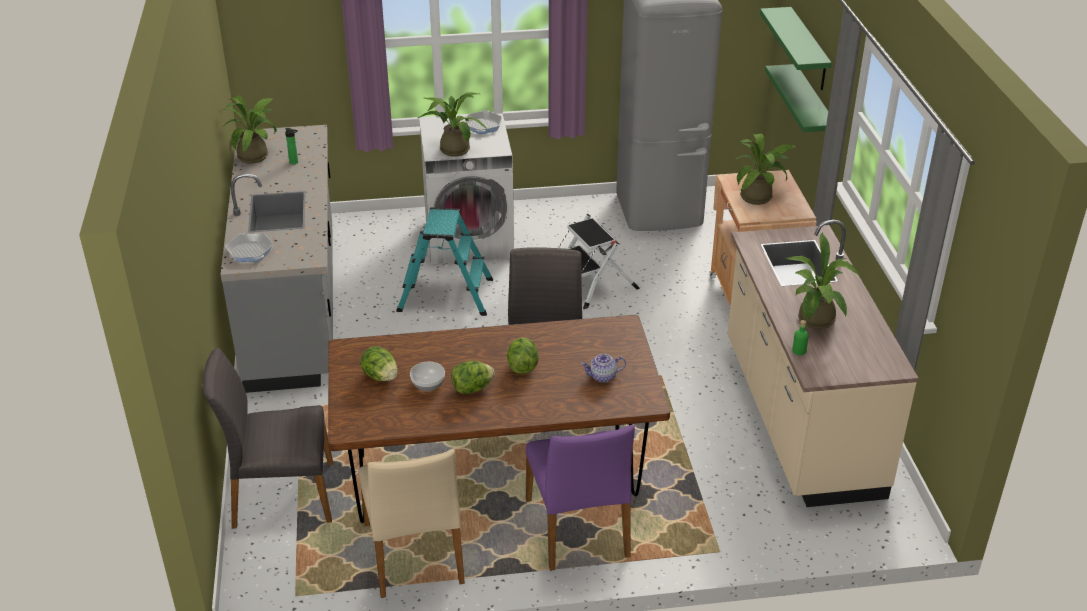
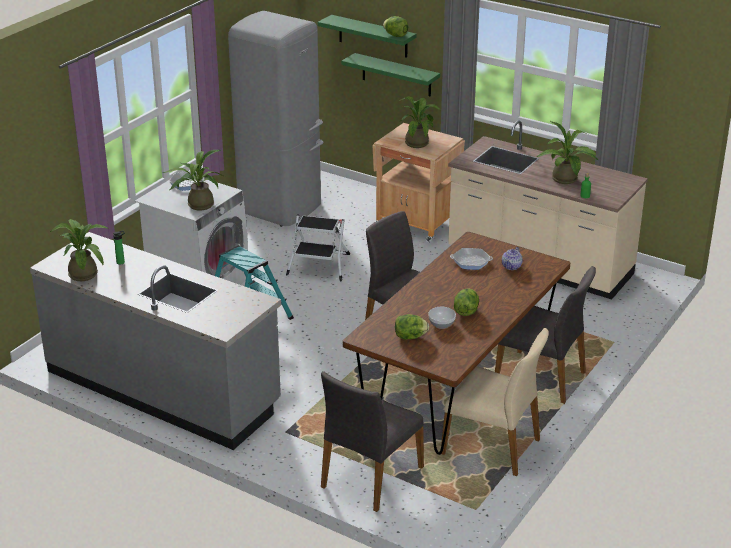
camera: 50 degrees left, 5 degrees down
(250, 251) = (215, 320): frying pan -> frying pan (471, 262)
(522, 366) = (467, 286): lettuce -> lettuce (395, 35)
(579, 528) = (541, 378): purple chair -> grey chair

